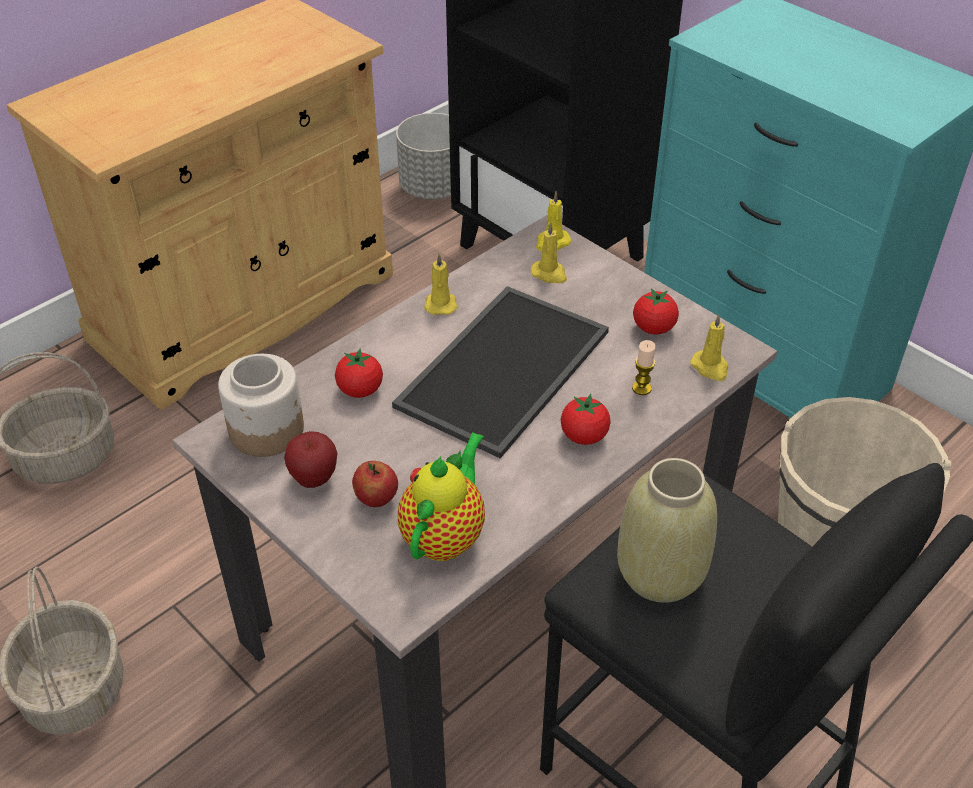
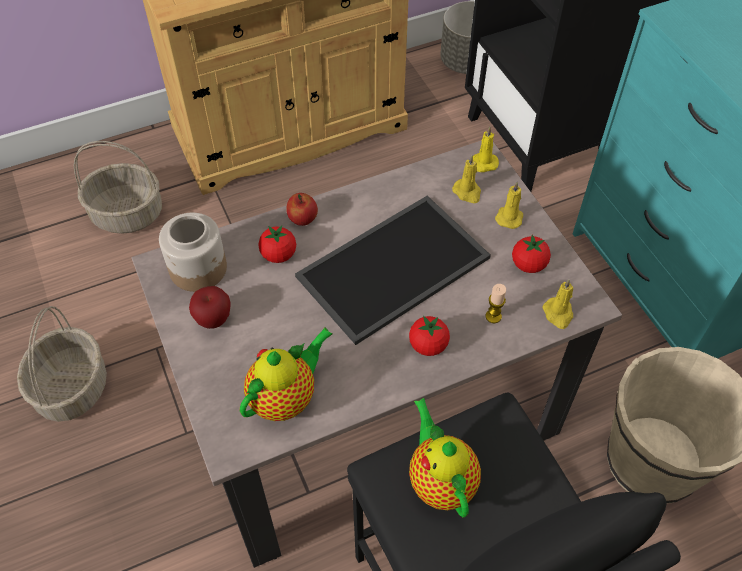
camera: 20 degrees right, 10 degrees up
(377, 499) = (250, 351): apple -> apple (303, 219)
(440, 304) = (371, 196): yellow candle -> yellow candle (509, 217)
(662, 573) = (440, 480): beige vase -> teapot

